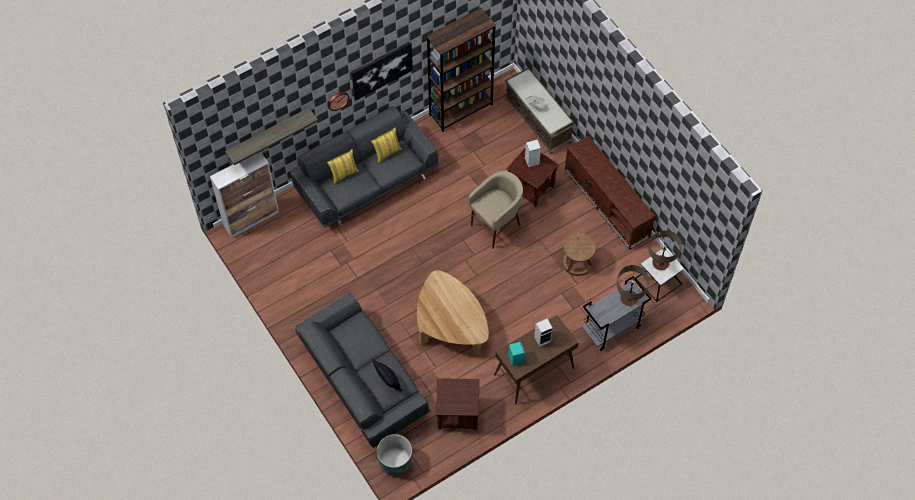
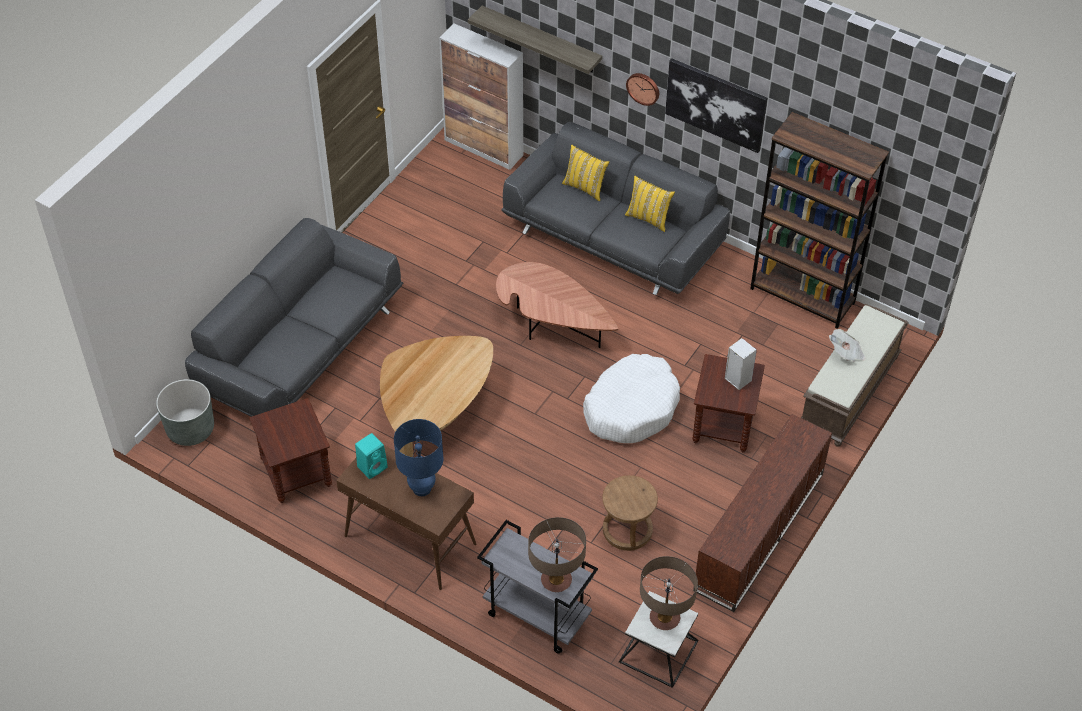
camera: 65 degrees right, 10 degrees down
(387, 381) = (282, 349): pillow -> none
(414, 240) = (551, 323): none -> brown coffee table
(496, 226) = (631, 407): beige stool -> white dog bed
(543, 339) = (422, 488): speaker -> blue table lamp

